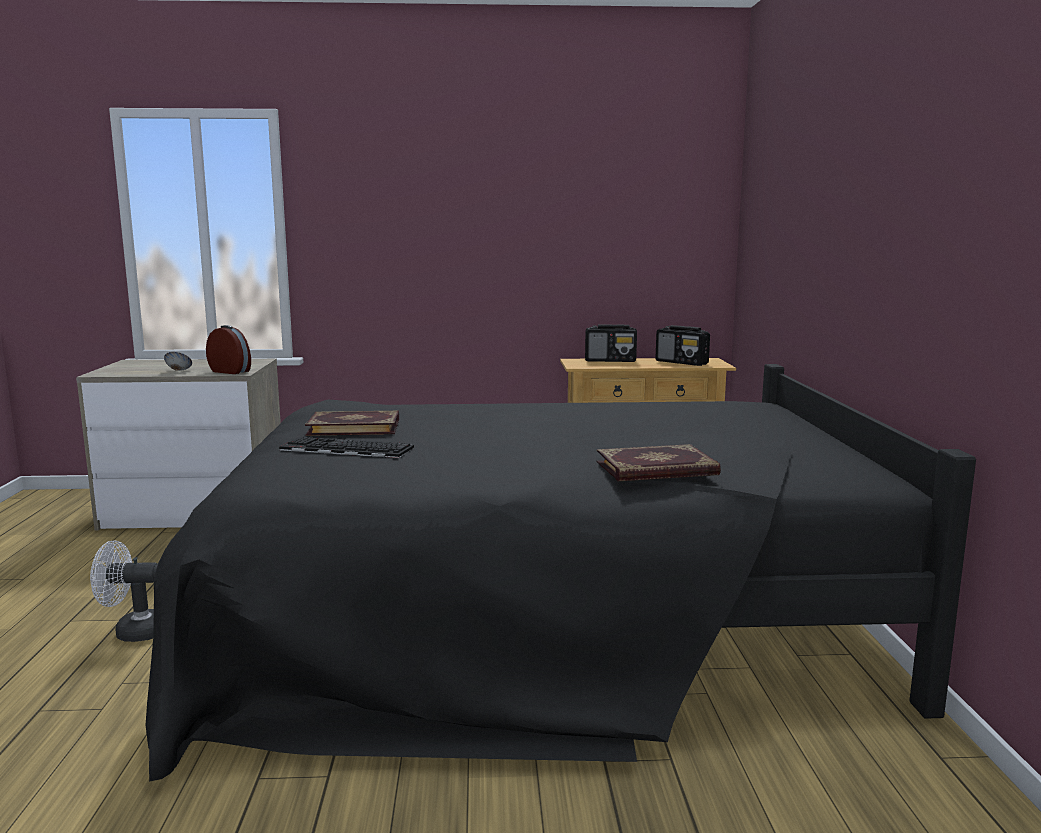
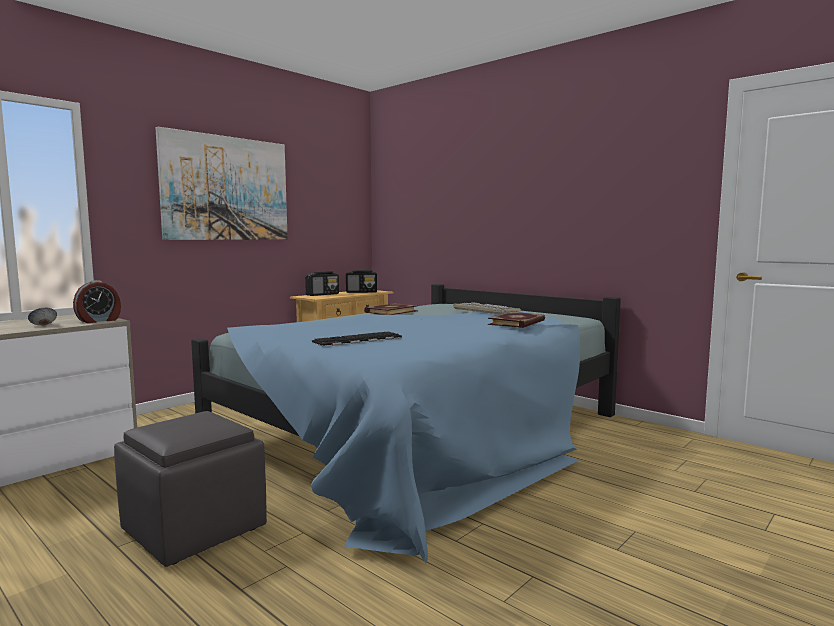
camera: 45 degrees left, 5 degrees down
(133, 632) = (196, 529): white fan -> grey ottoman
(231, 371) = (99, 321): alarm clock -> alarm clock turned 150 degrees clockwise
(354, 427) = (315, 333): book -> book (390, 311)
(464, 200) = (226, 188): none -> picture
(542, 617) = (423, 434): black bed -> blue bed
(714, 432) = (484, 310): none -> keyboard

